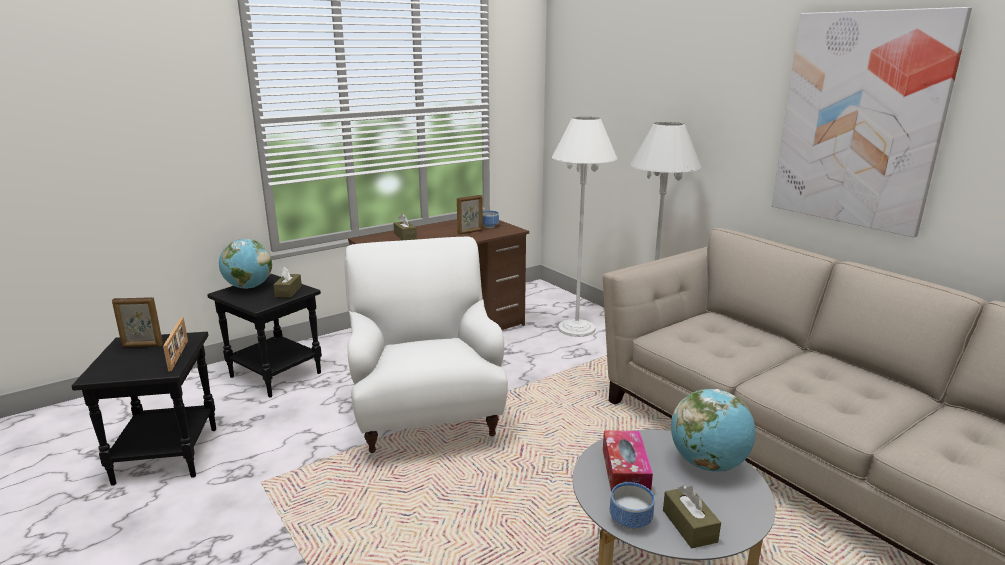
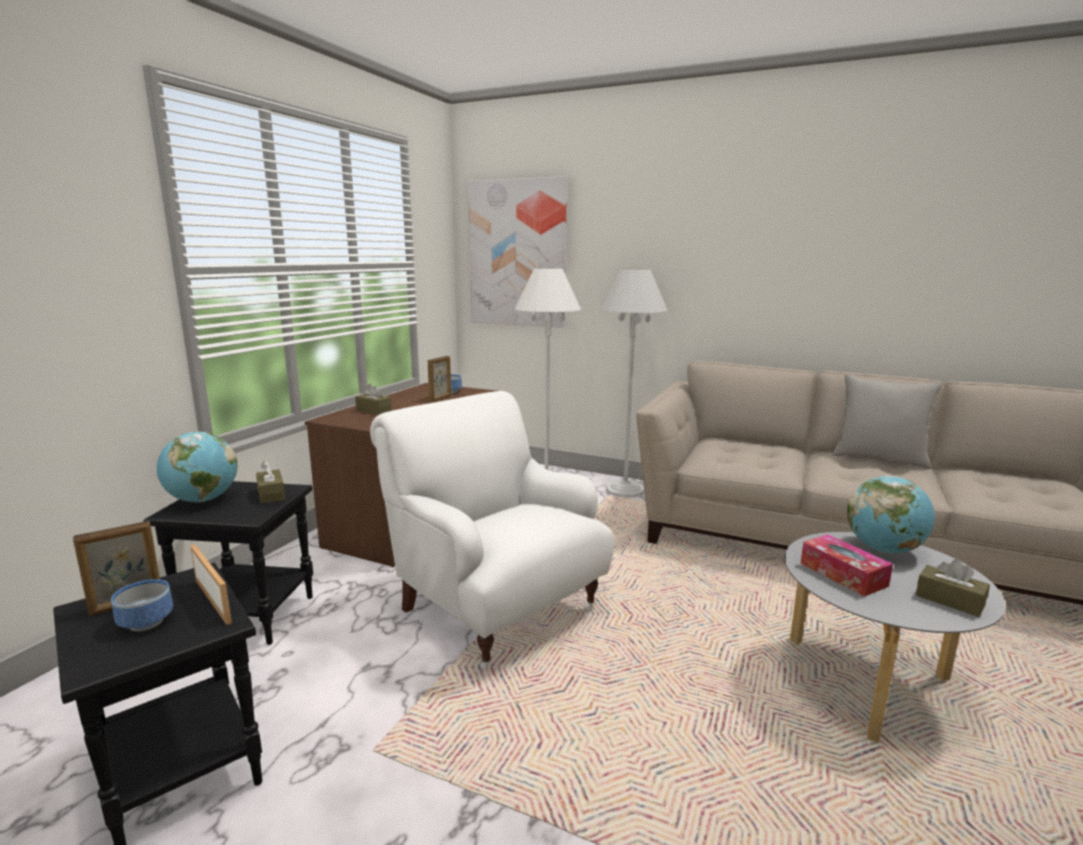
camera: 30 degrees left, 5 degrees down
(629, 521) = (910, 613): bowl -> bowl (144, 624)
(859, 120) = (810, 255): picture -> picture (517, 254)
(874, 376) = (879, 459): none -> grey pillow

